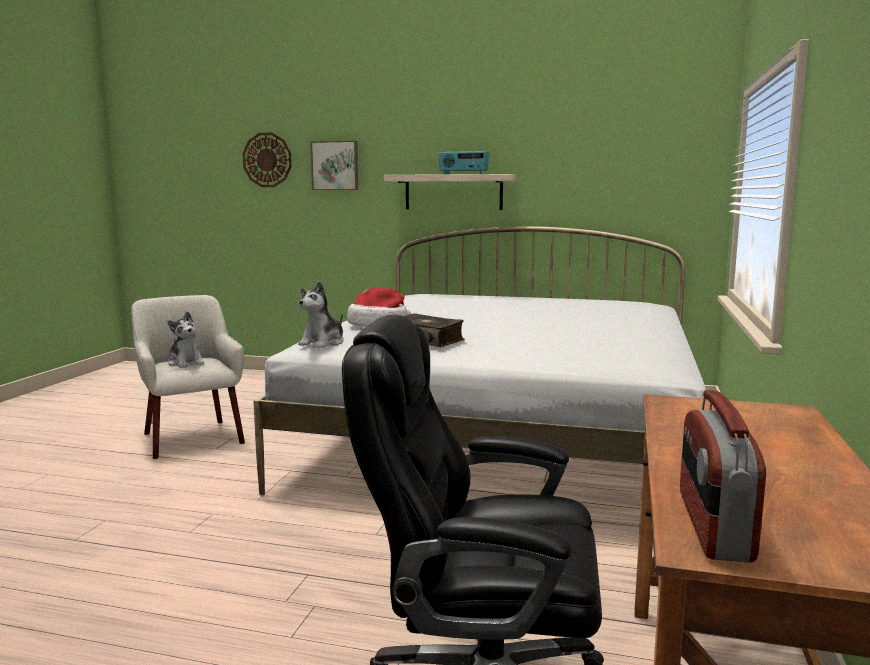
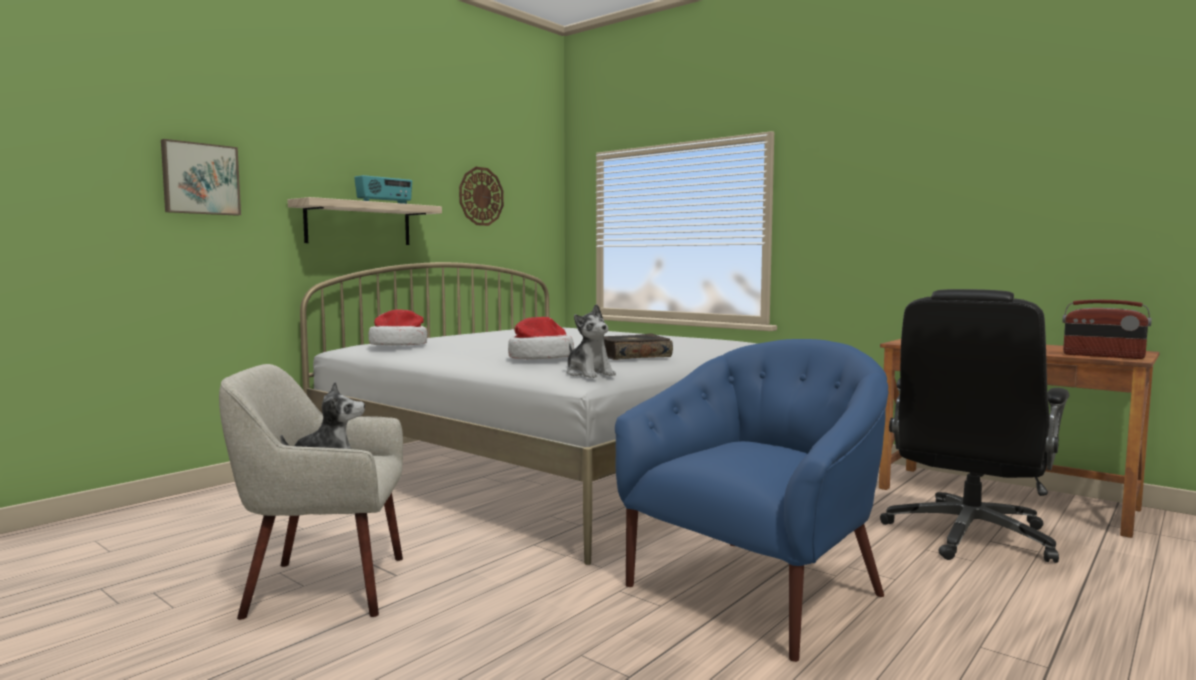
camera: 65 degrees left, 5 degrees down
(232, 565) = (757, 590): none -> blue armchair
(267, 160) = (71, 158): wall clock -> wall clock (481, 196)
(415, 298) = (399, 345): none -> hat

